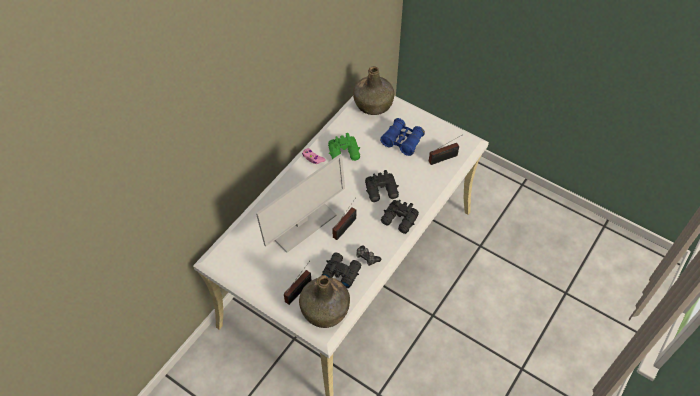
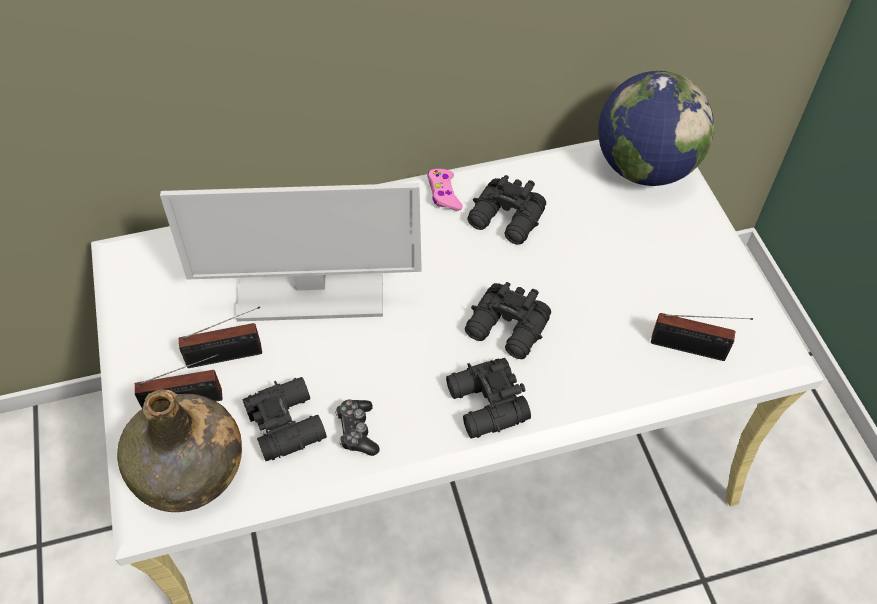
camera: 40 degrees right, 0 degrees up
(345, 153) = (506, 220): green binoculars -> black binoculars
(346, 227) = (378, 348): radio -> radio (229, 356)
(373, 104) = (644, 168): green bottle -> globe
(402, 141) = (635, 264): blue binoculars -> none

